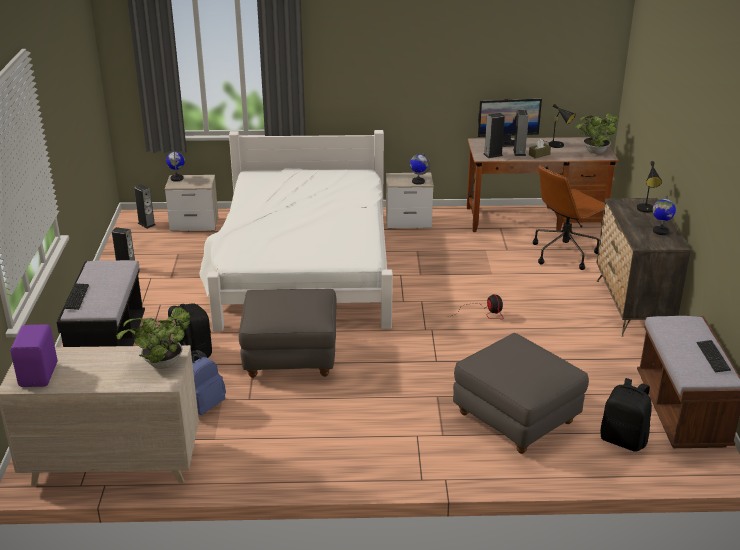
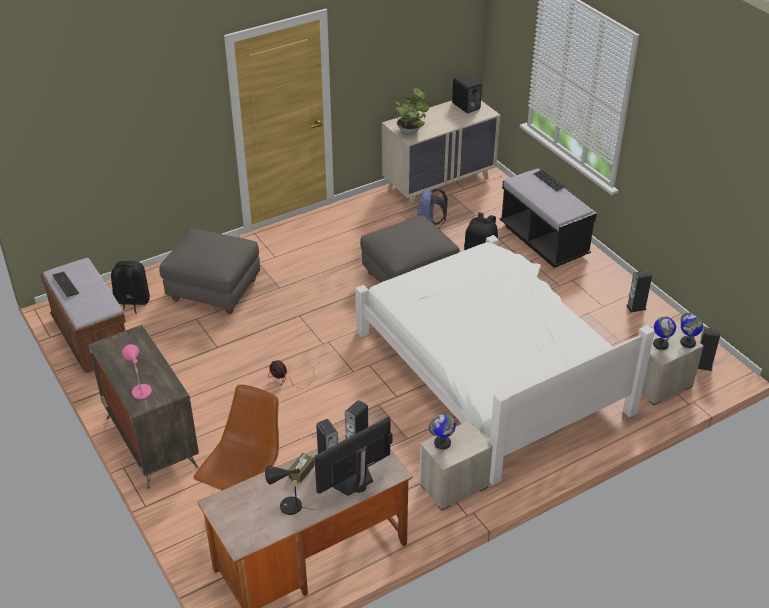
camera: 150 degrees right, 10 degrees up
(40, 374) = (465, 107): purple speaker -> black speaker
(594, 152) = (235, 508): potted plant -> none
(646, 210) = (140, 390): black table lamp -> pink table lamp
(660, 231) = (120, 360): globe -> globe (660, 344)

